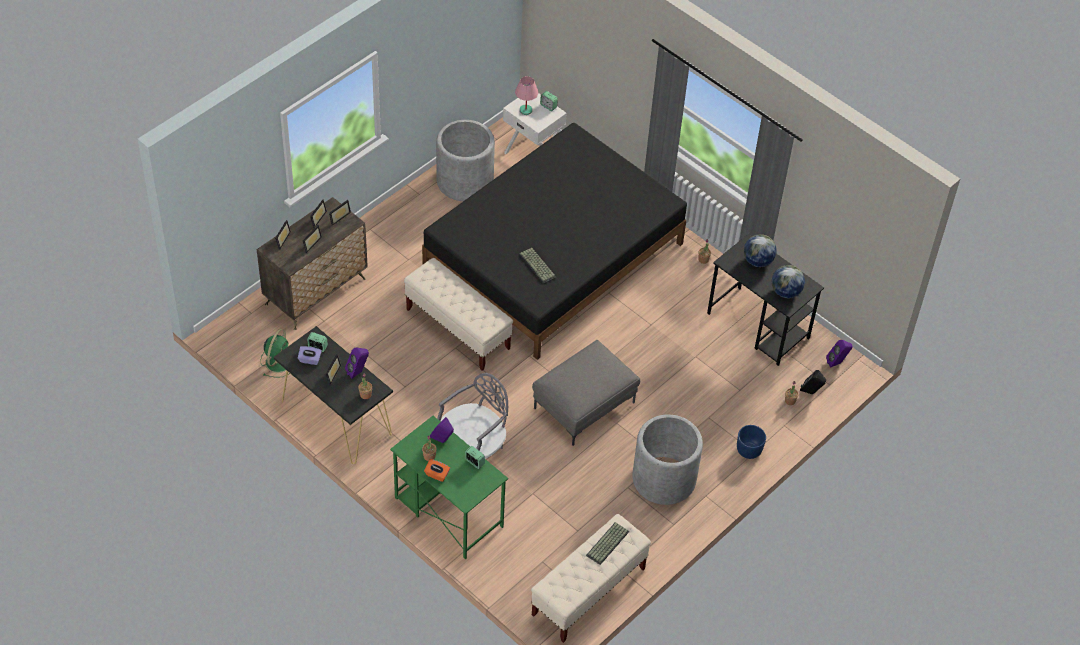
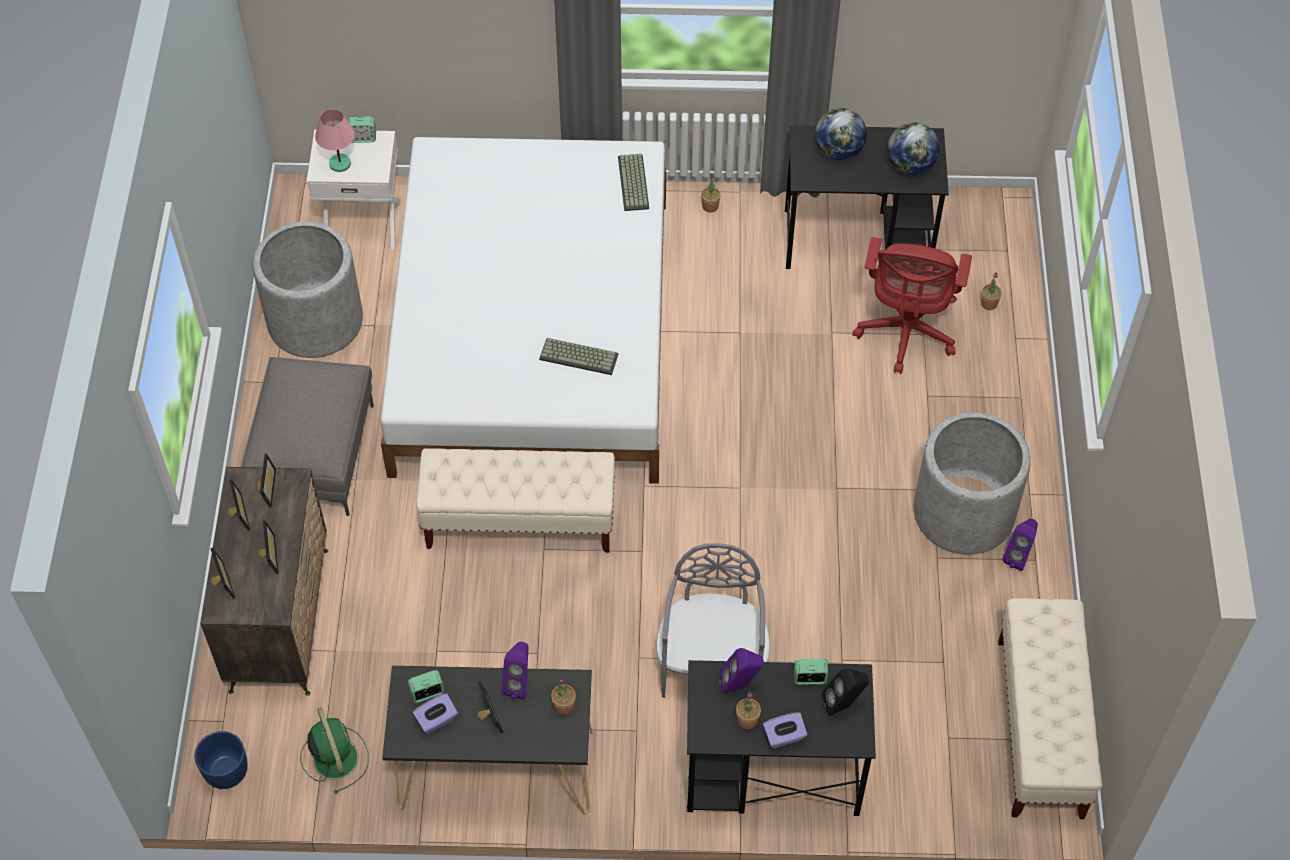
camera: 40 degrees left, 5 degrees up
(437, 475) = (784, 737): orange tissue box -> purple tissue box
(448, 511) = (771, 772): green desk -> black desk
(554, 256) = (533, 335): black bed -> white bed
(584, 406) = (778, 498): grey ottoman -> grey ottoman (316, 456)
(608, 544) = (1046, 648): keyboard -> keyboard (634, 183)
(731, 383) = (906, 333): none -> red office chair
(749, 450) = (1012, 399): blue planter -> blue planter (226, 771)
(811, 392) = (999, 275): black speaker -> black speaker (843, 704)
(837, 363) = (986, 218): purple speaker -> purple speaker (1018, 556)

